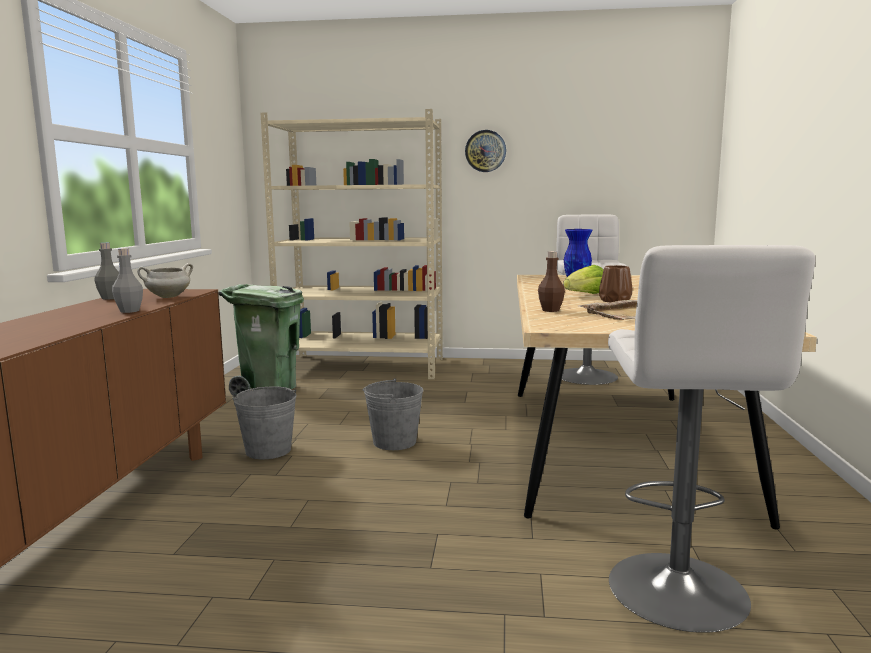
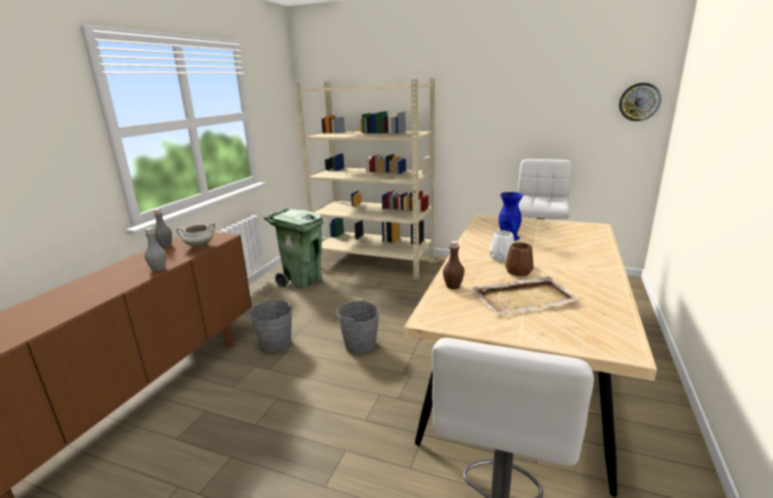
camera: 15 degrees right, 10 degrees up
(485, 151) = (469, 103): wall clock -> wall clock (639, 102)
(586, 295) = (502, 258): lettuce -> white vase

